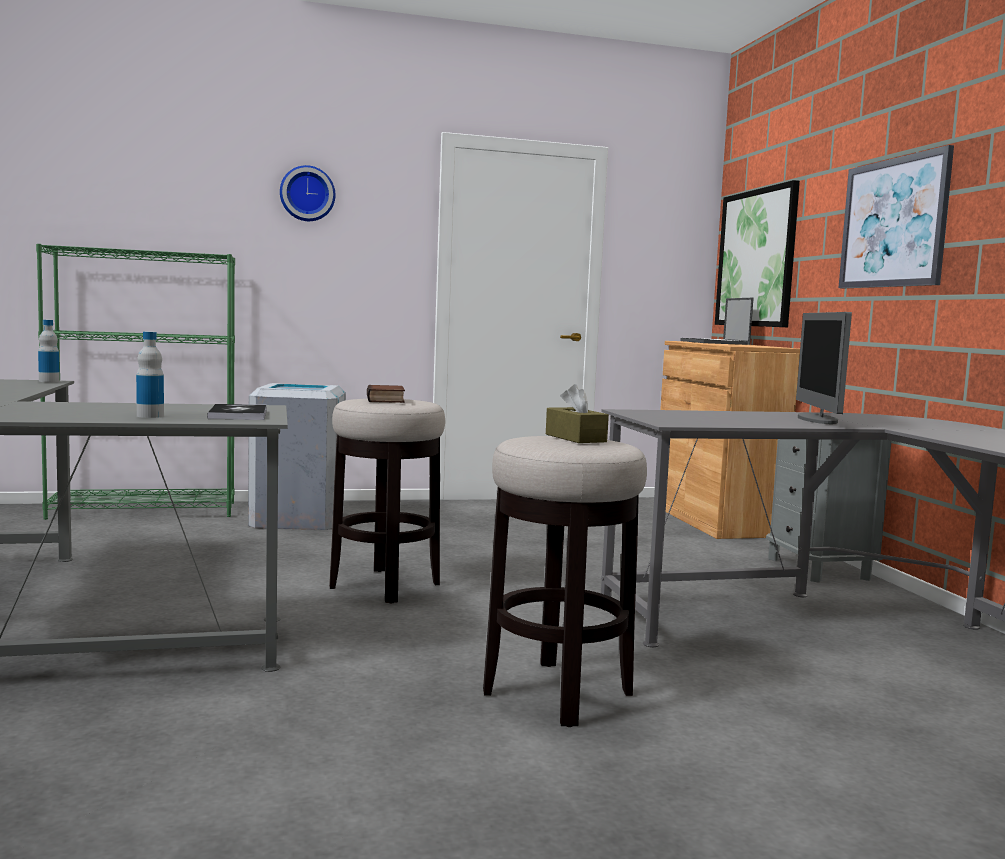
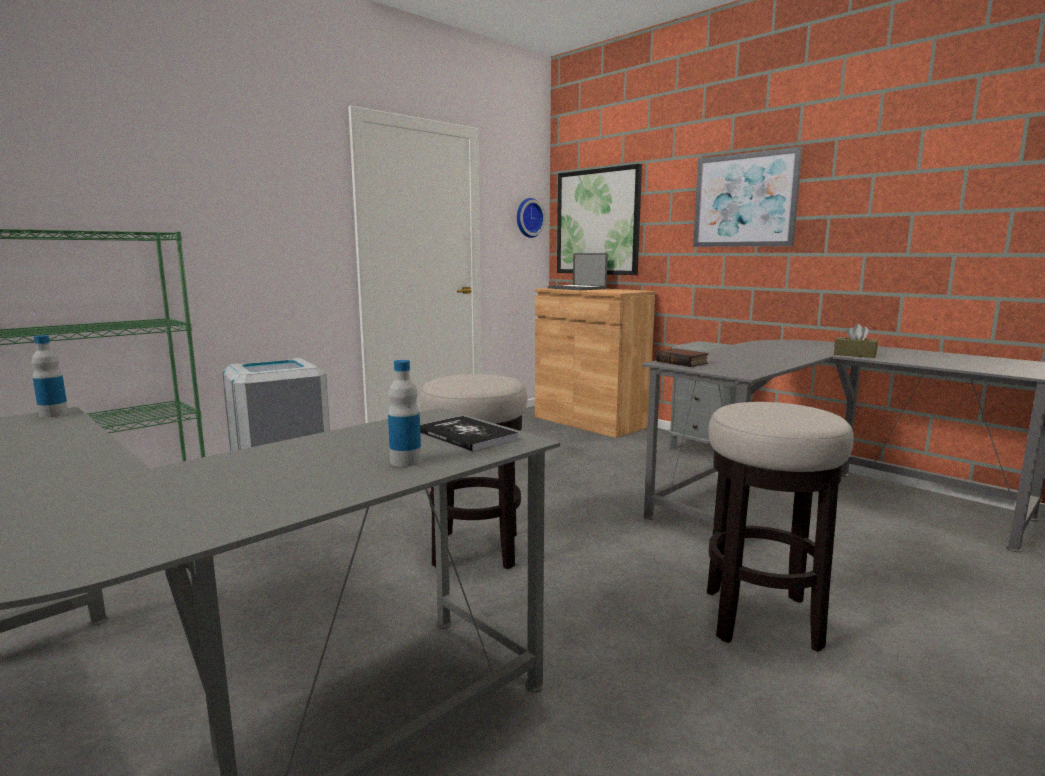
camera: 30 degrees left, 5 degrees up
(307, 194) = (228, 163): wall clock -> wall clock (528, 218)
(387, 400) = (474, 380): book -> book (683, 362)
(575, 438) = (773, 407): brown tissue box -> brown tissue box (854, 355)
(817, 419) = (774, 352): monitor -> none

